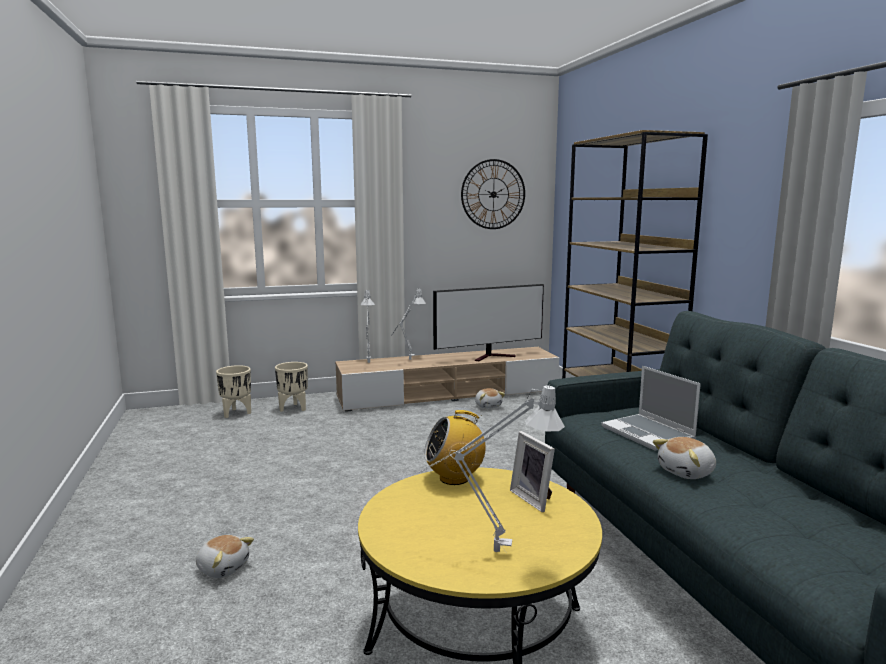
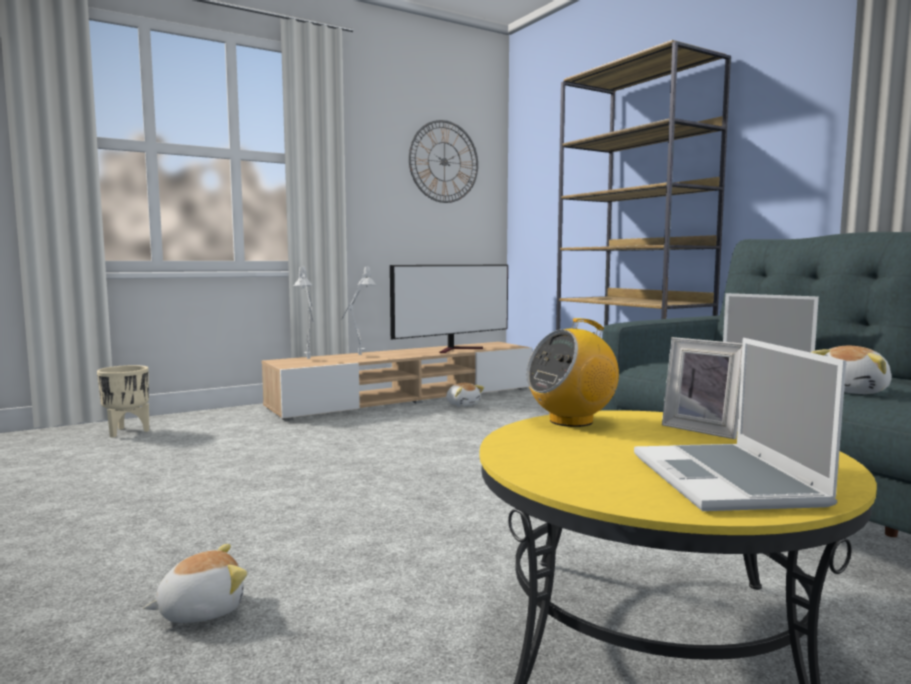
camera: 15 degrees left, 5 degrees down
(223, 567) = (201, 610): plush toy -> plush toy turned 45 degrees counterclockwise
(293, 408) = (210, 422): beige planter -> none
(487, 552) = (728, 481): grey table lamp -> laptop

